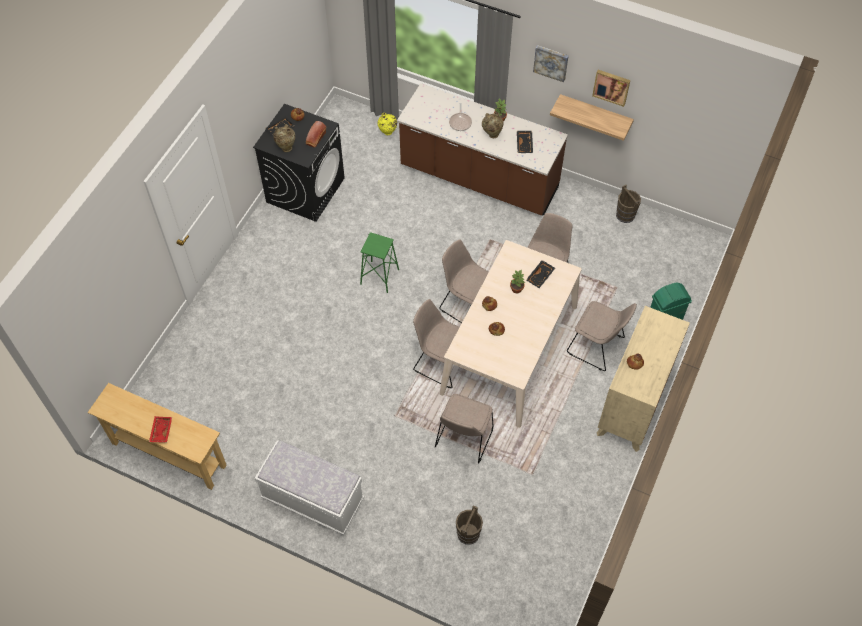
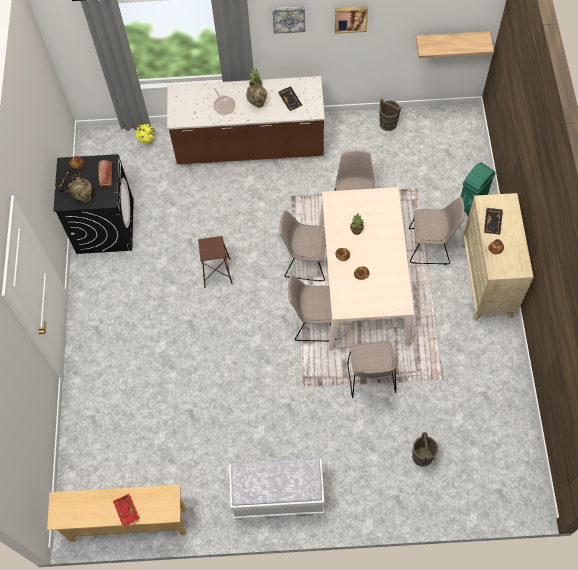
camera: 25 degrees left, 5 degrees up
(379, 276) = (217, 273): green stool -> brown stool
(540, 276) = (369, 210): black tray -> black tray (493, 223)
(595, 114) = (339, 48): shelf -> shelf (451, 40)

